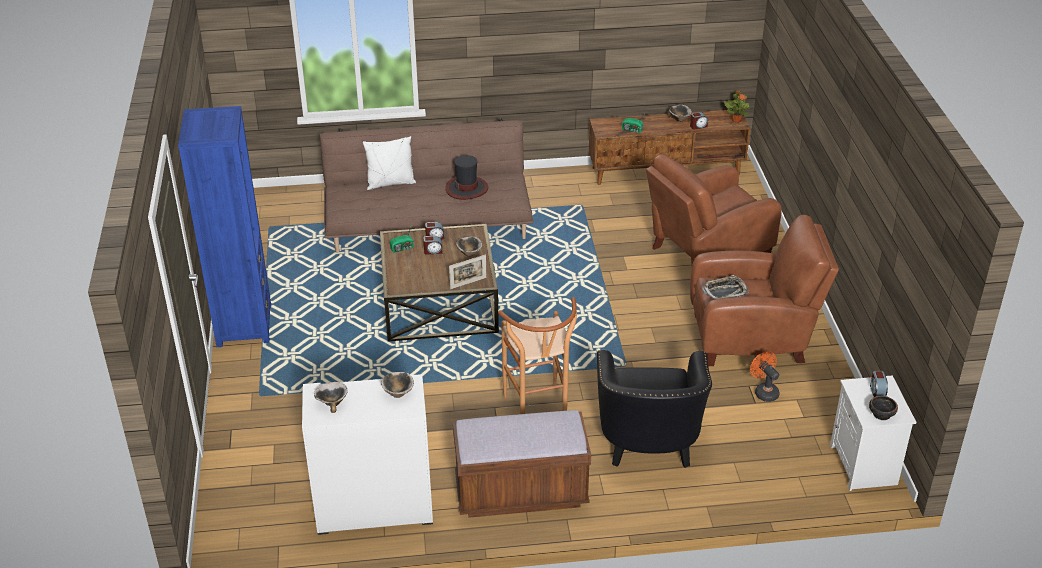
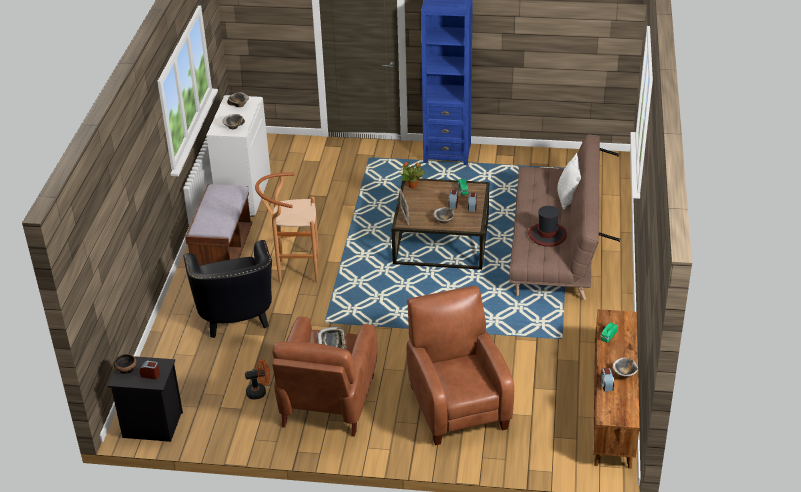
camera: 105 degrees right, 0 degrees up
(649, 443) = (236, 317): black armchair -> black armchair turned 120 degrees counterclockwise
(736, 120) = (614, 417): potted plant -> potted plant (413, 186)
(865, 466) = (151, 425): white nightstand -> black nightstand

